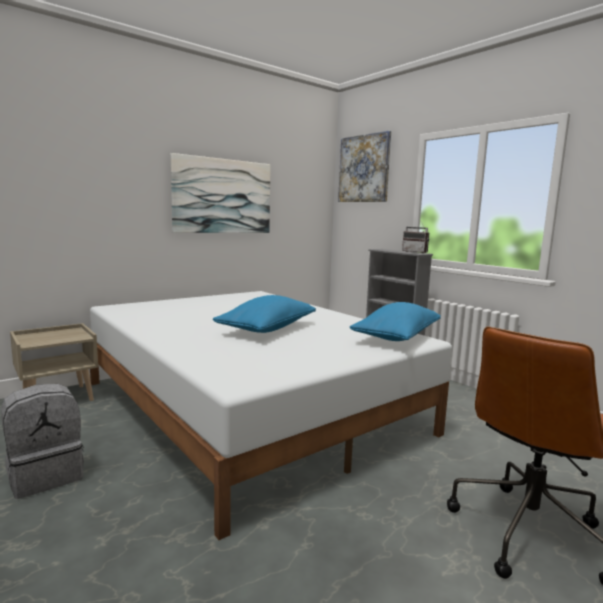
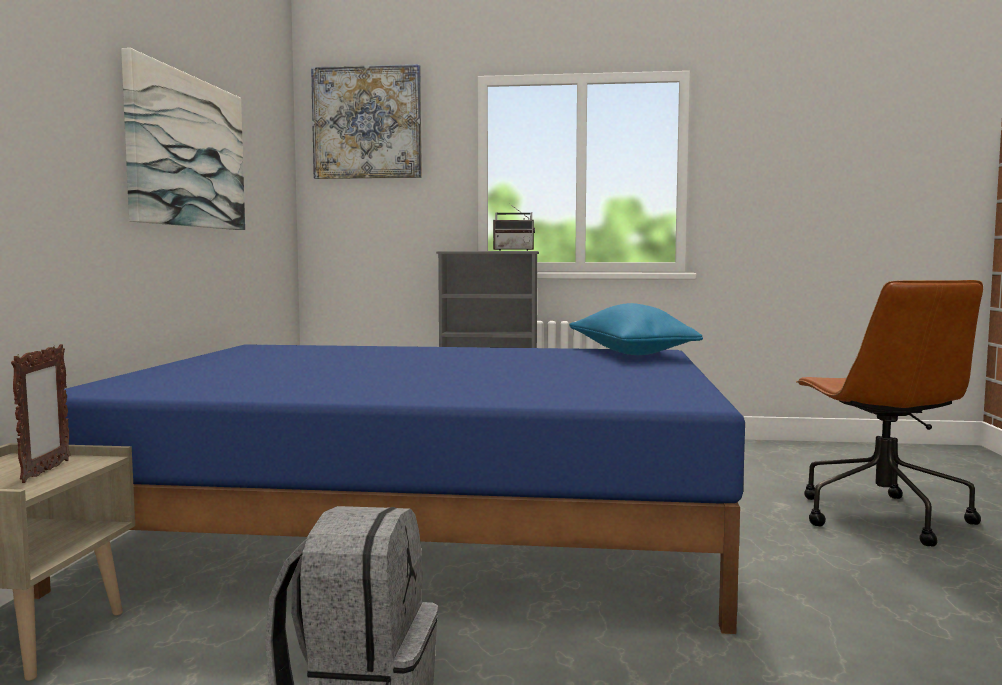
camera: 45 degrees left, 5 degrees down
(59, 338) = (45, 471): none -> picture frame
(249, 406) = (421, 526): white bed -> blue bed
(267, 329) = (480, 369): blue pillow -> none

